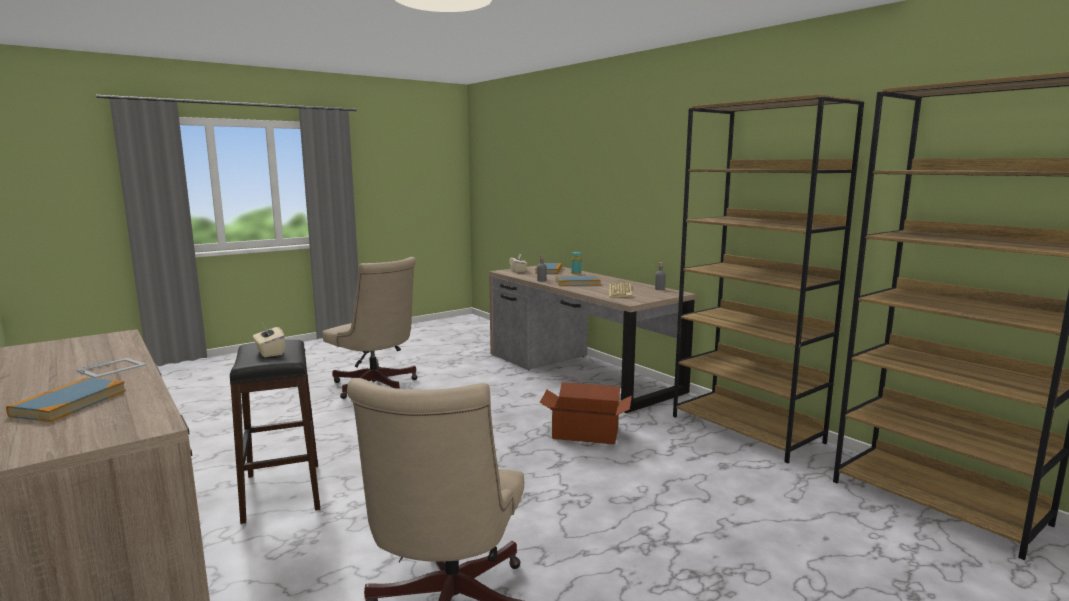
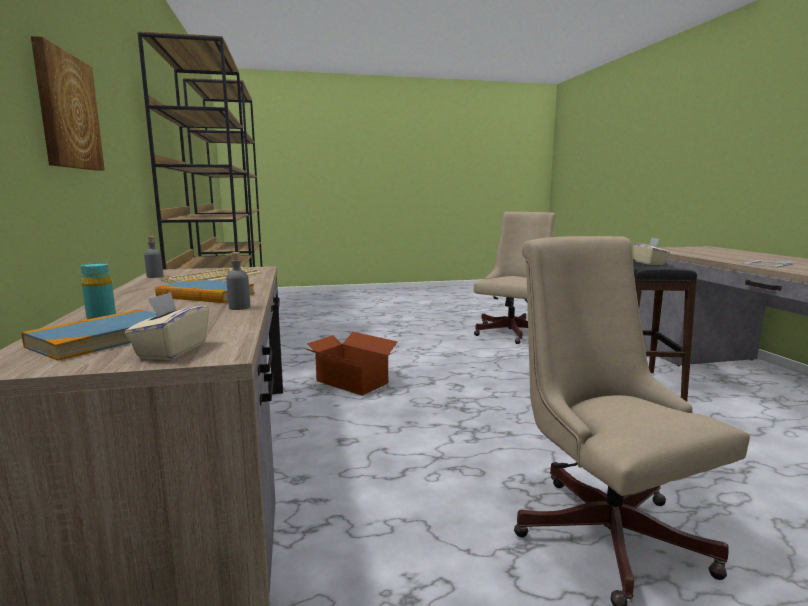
camera: 155 degrees left, 0 degrees up
(69, 403) = (731, 255): book -> none
(627, 191) = (66, 111): none -> picture

